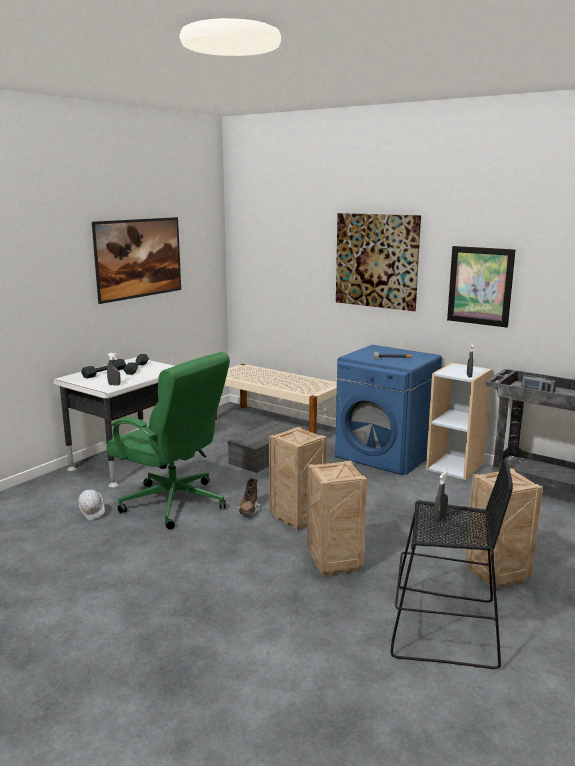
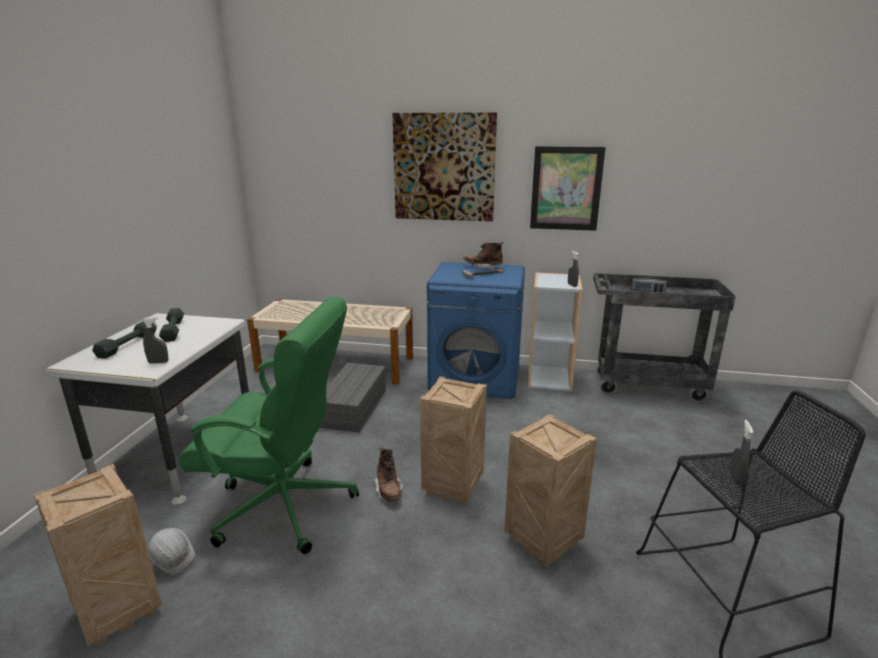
camera: 25 degrees left, 5 degrees up
(140, 277) = (146, 203): picture -> none
(401, 352) = (483, 267): none -> brown boot
(497, 574) = (701, 501): crate -> crate (120, 610)

